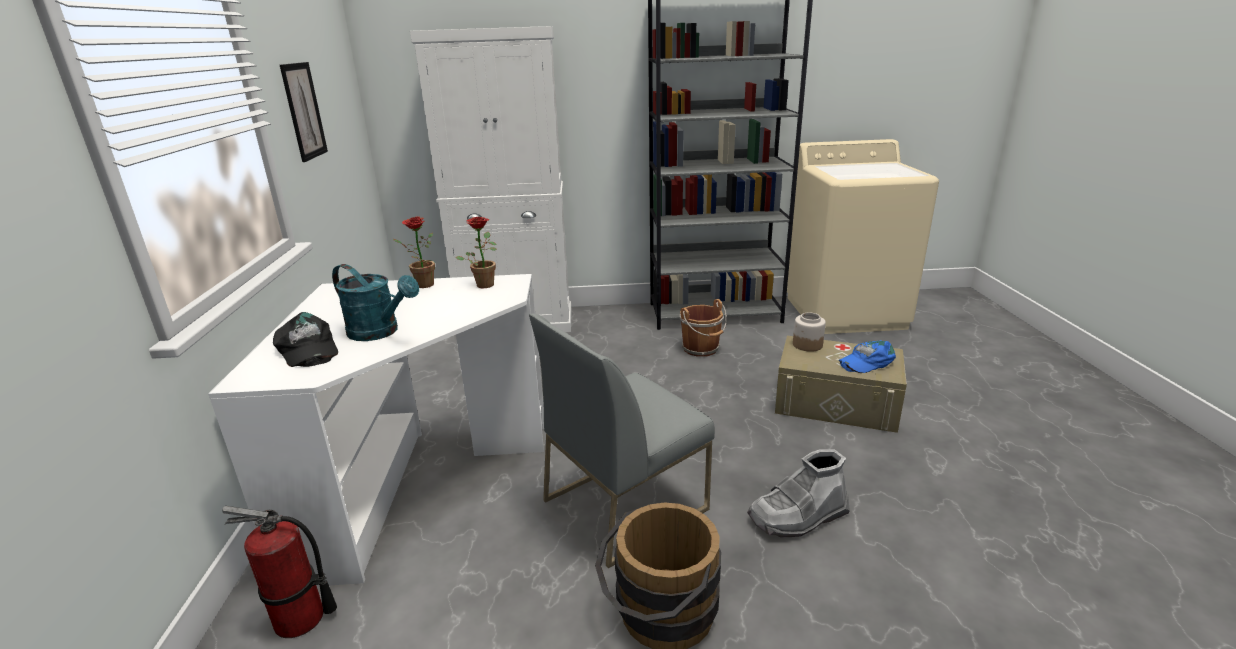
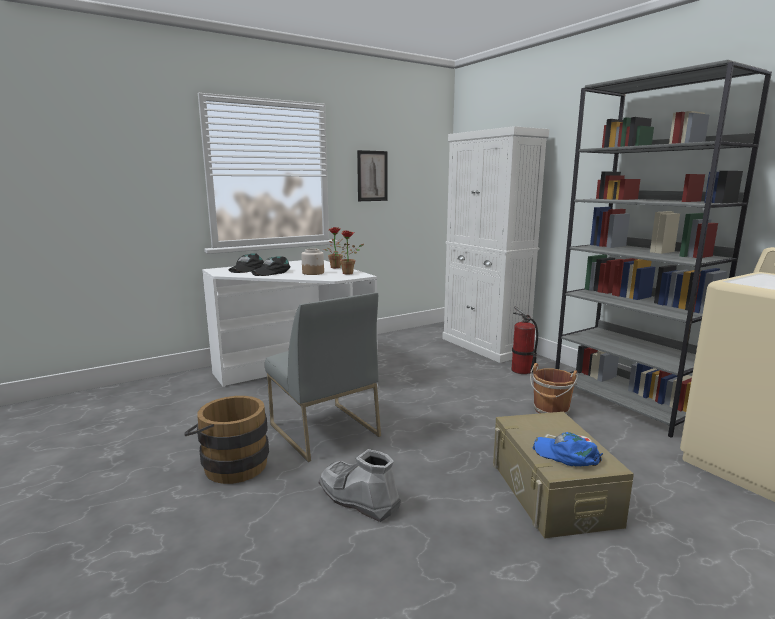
camera: 60 degrees right, 10 degrees down
(300, 619) = (197, 383): fire extinguisher -> fire extinguisher (521, 370)
(380, 332) = (271, 272): turquoise watering can -> black cap
(625, 503) = (323, 430): grey chair -> grey chair turned 150 degrees counterclockwise
(807, 345) = (557, 422): jar -> jar (313, 273)

